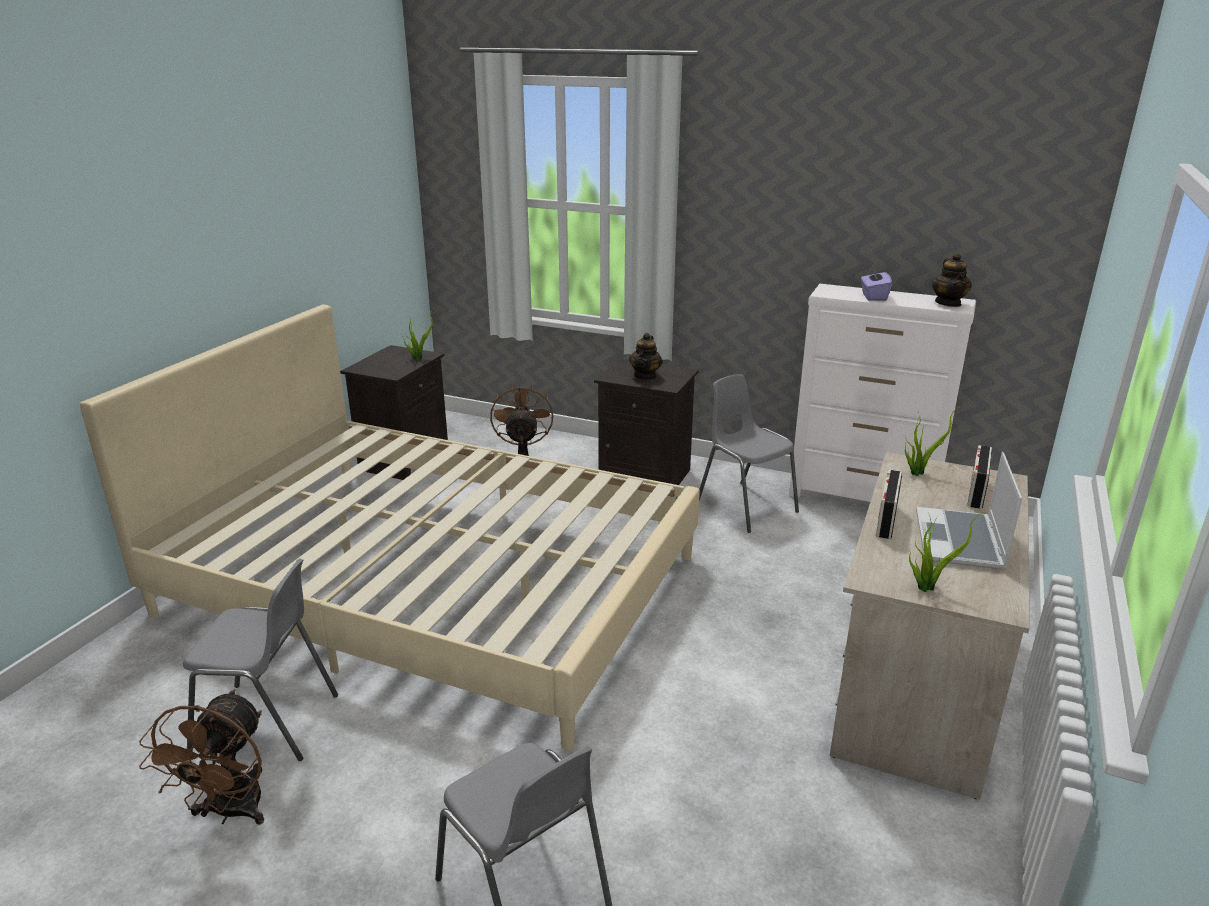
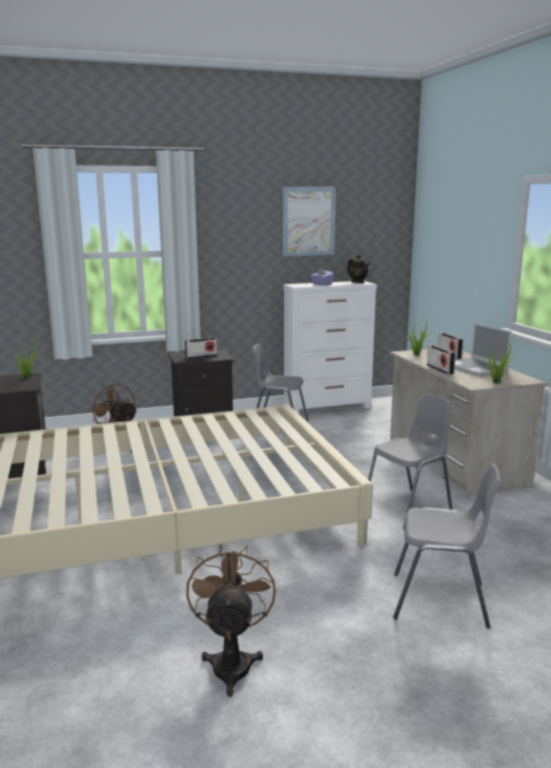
camera: 40 degrees left, 10 degrees down
(230, 812) = (232, 661): brown fan -> brown fan turned 150 degrees counterclockwise
(267, 723) = (175, 615): grey chair -> grey chair (408, 508)
(645, 376) = (201, 356): teapot -> radio
(879, 181) = (308, 221): none -> picture

